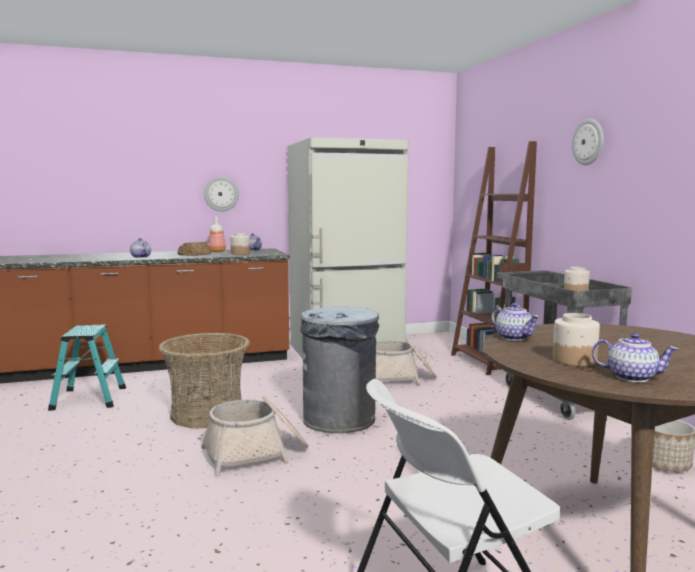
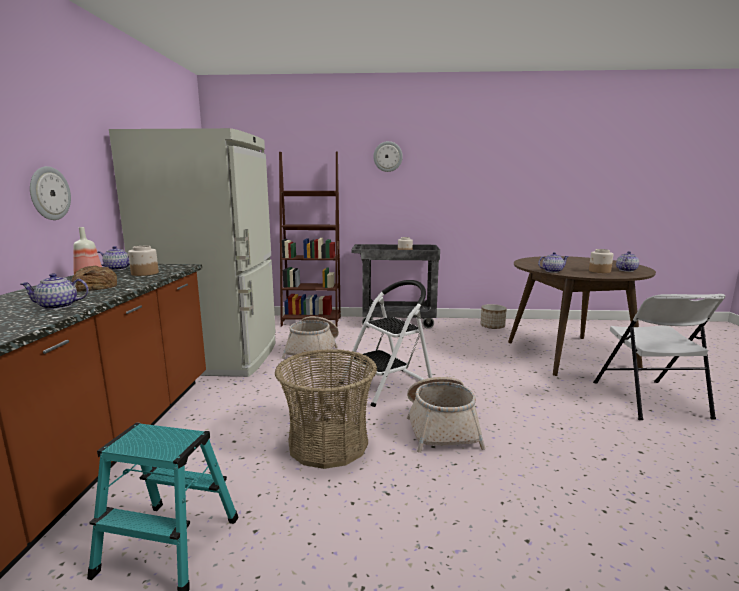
camera: 70 degrees left, 5 degrees up
(340, 420) = (389, 384): grey trash can -> step ladder

